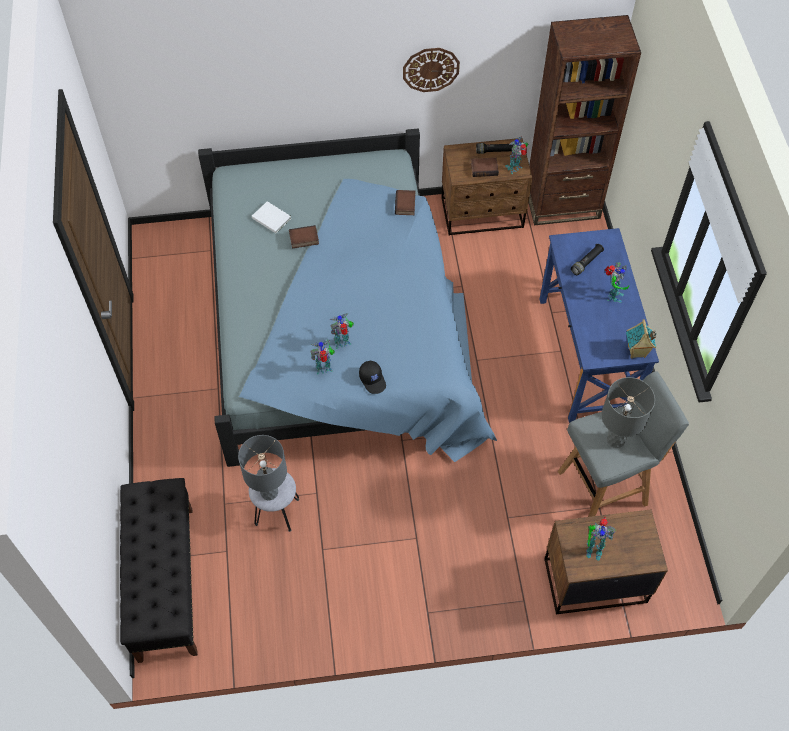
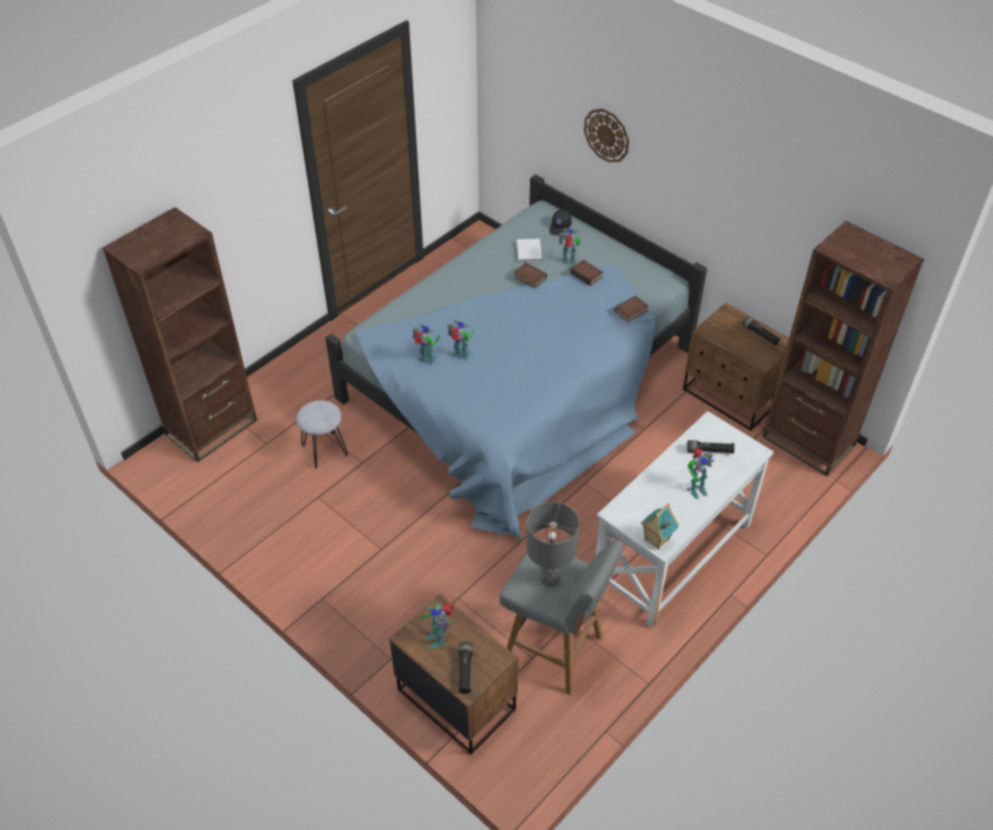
camera: 50 degrees right, 10 degrees down
(166, 582) = (212, 427): black bench -> brown bookcase
(269, 492) = (312, 415): grey table lamp -> none
(373, 380) = (446, 393): black cap -> black cap (560, 227)
(431, 69) = (731, 210): wall clock -> wall clock (607, 135)
(484, 168) = (734, 339): book -> book (587, 275)
(515, 168) = (760, 357): toy robot -> toy robot (569, 262)
(586, 355) = (673, 554): blue desk -> white desk
(636, 551) = (465, 671): none -> black flashlight

